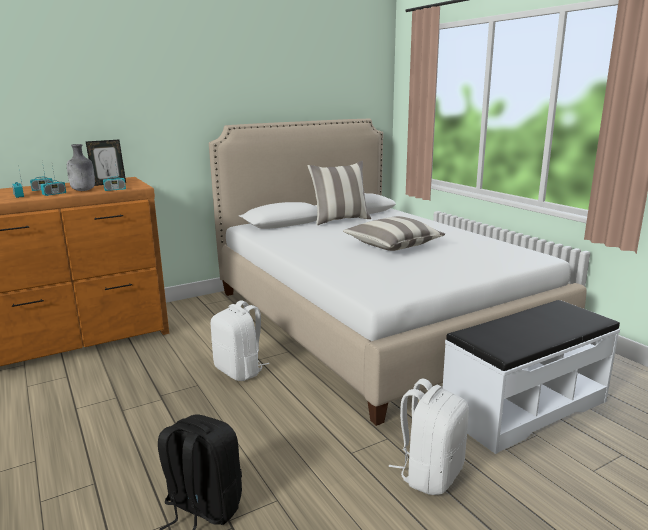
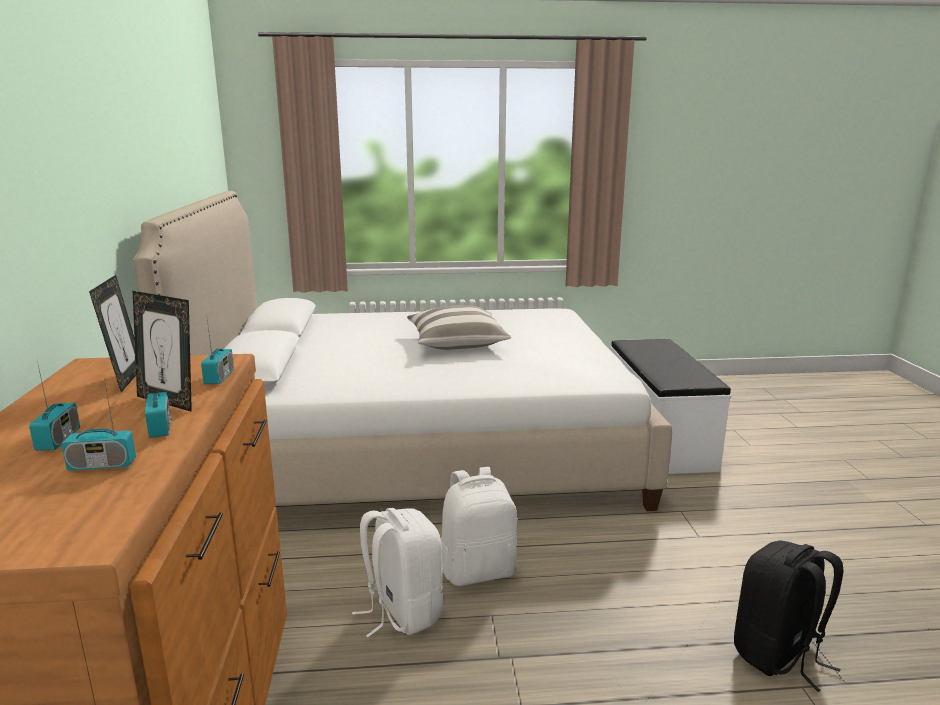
camera: 65 degrees left, 0 degrees up
(83, 190) = (169, 401): grey bottle -> picture frame
(340, 220) = (304, 343): pillow -> none
(430, 473) = (741, 506): white backpack -> white backpack (402, 612)

